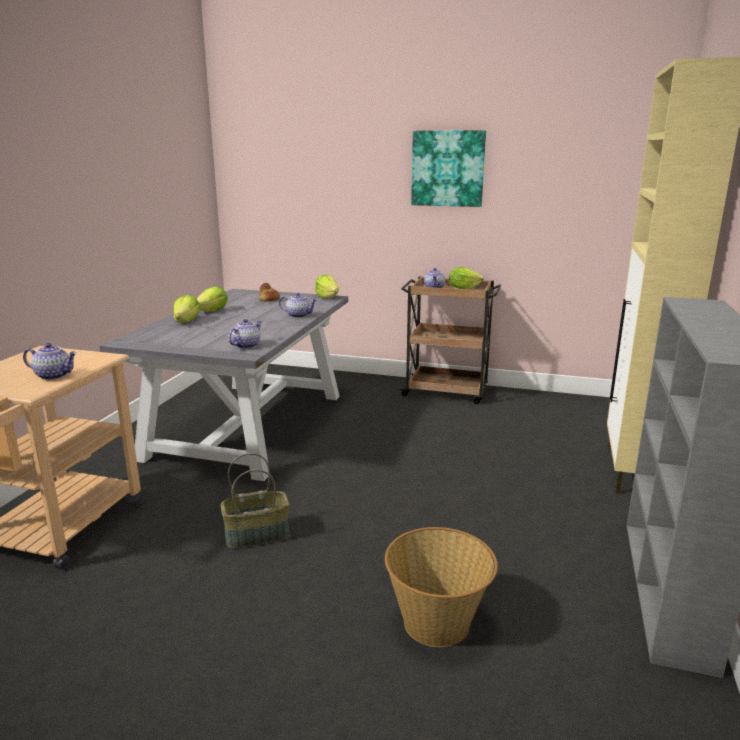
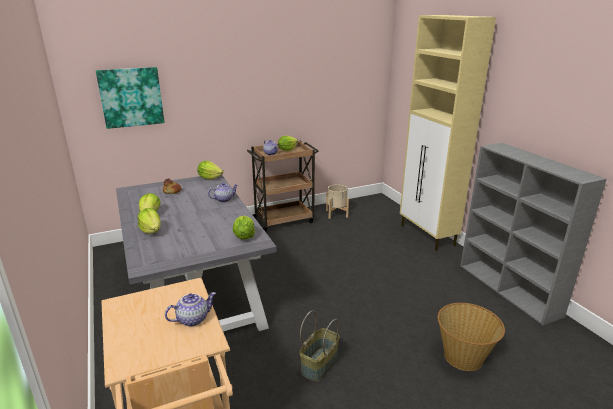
camera: 40 degrees left, 5 degrees up
(246, 345) = (244, 236): teapot -> lettuce
(448, 168) = (263, 68): picture -> picture (131, 97)
(528, 404) = (336, 214): none -> beige planter

